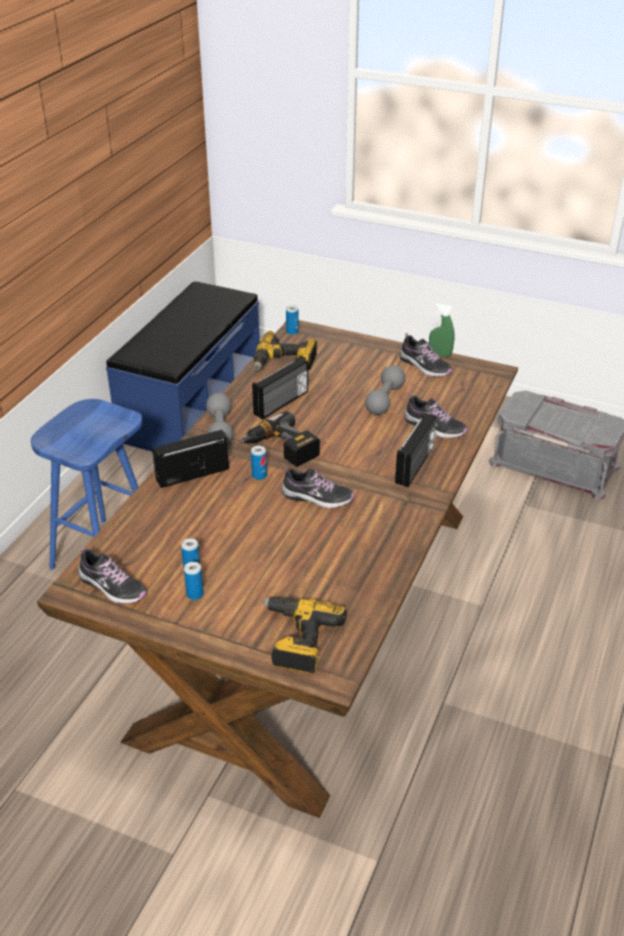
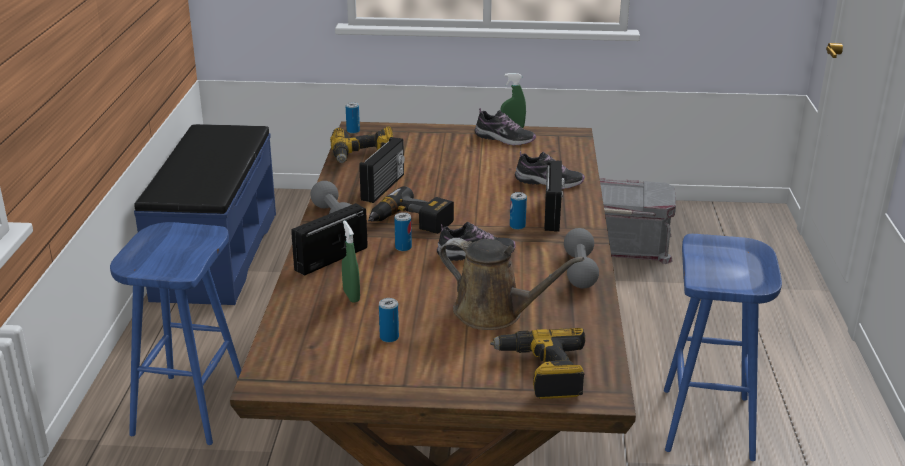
camera: 20 degrees left, 10 degrees down
(112, 587) = (310, 369): shoe -> none
(186, 518) = (351, 296): none -> green spray bottle
(195, 594) = (407, 357): can -> can (517, 226)
(294, 566) = (494, 313): none -> brown watering can
(385, 400) = (485, 169): grey dumbbell -> grey dumbbell (580, 270)
(541, 685) = (708, 425): none -> blue stool

